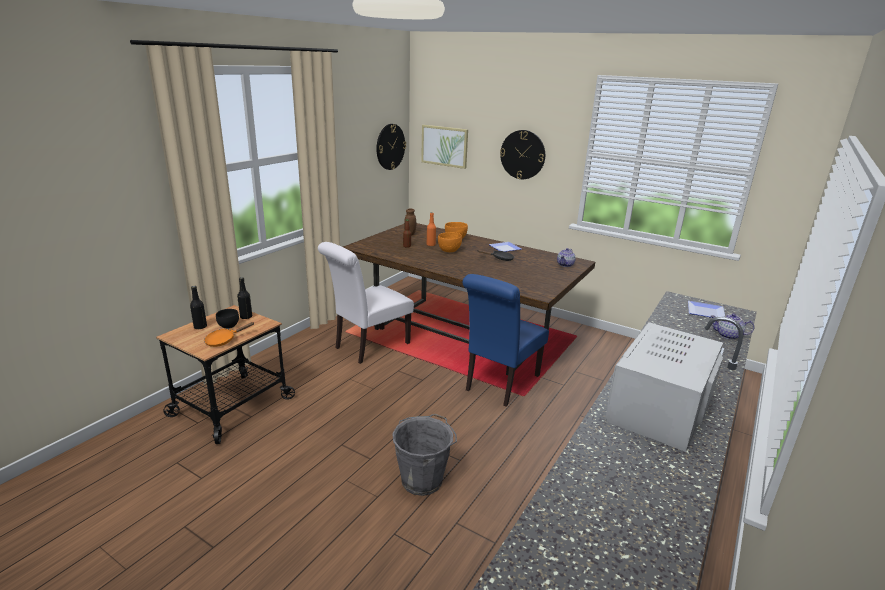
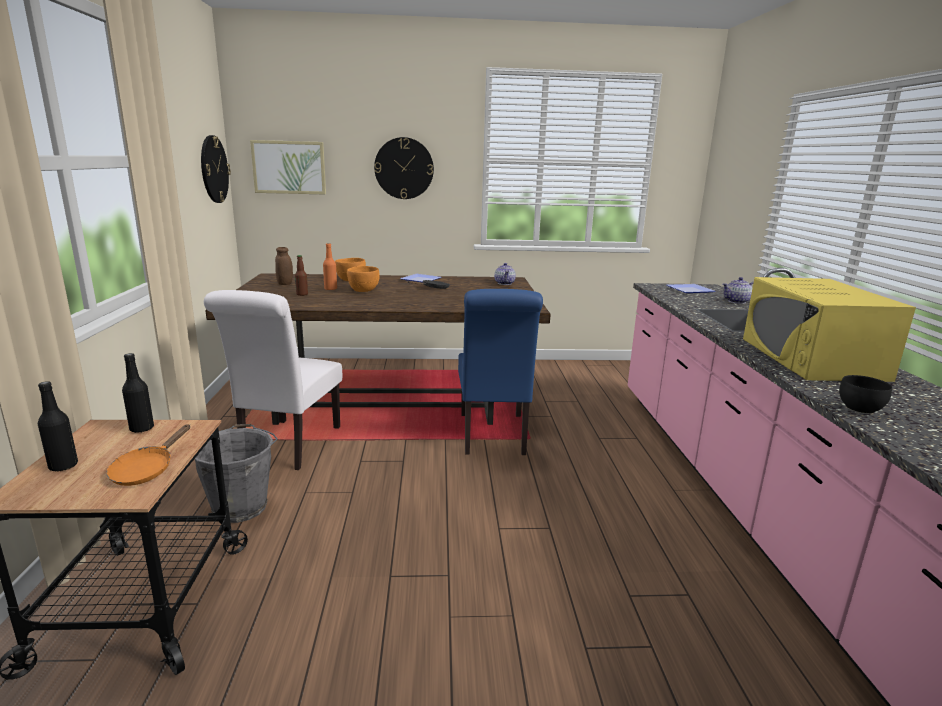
camera: 35 degrees left, 5 degrees down
(229, 326) = (126, 448): black bowl -> black bowl (860, 409)
(423, 479) = (538, 567): grey bucket -> grey bucket (240, 506)
(658, 407) = (811, 358): white microwave -> yellow microwave

